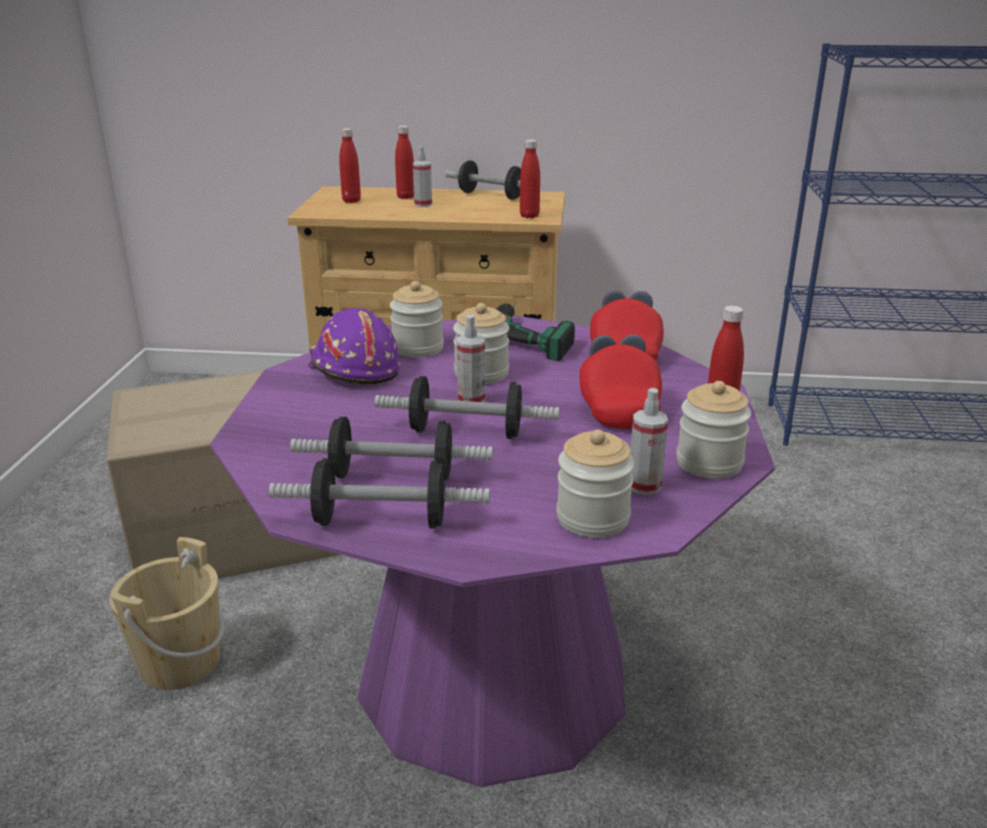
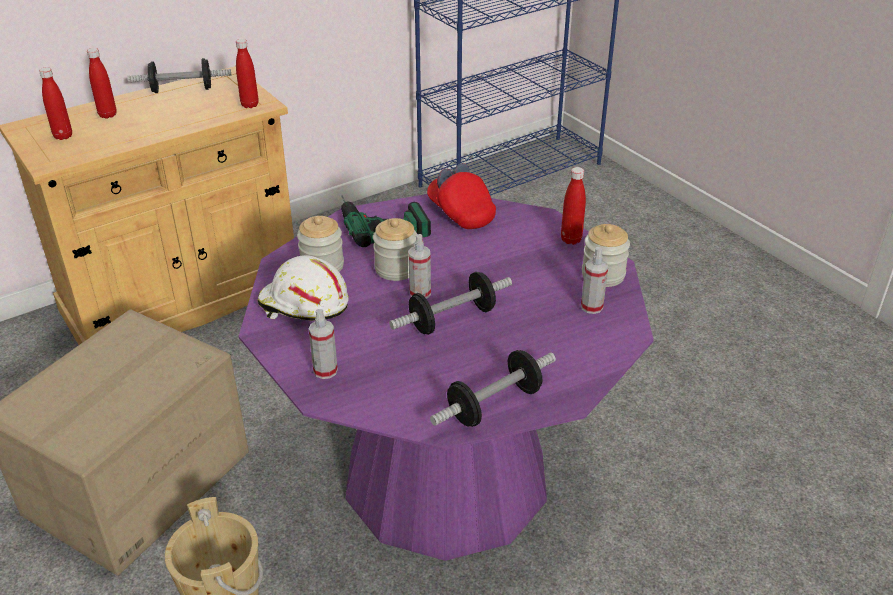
camera: 40 degrees left, 10 degrees up
(352, 368) = (303, 305): purple hard hat -> white hard hat
(393, 476) = (456, 372): dumbbell -> none
(423, 204) = (139, 120): spray bottle -> spray bottle (325, 371)
(592, 518) = (594, 341): jar -> none
(617, 406) = (509, 257): red cap -> none

